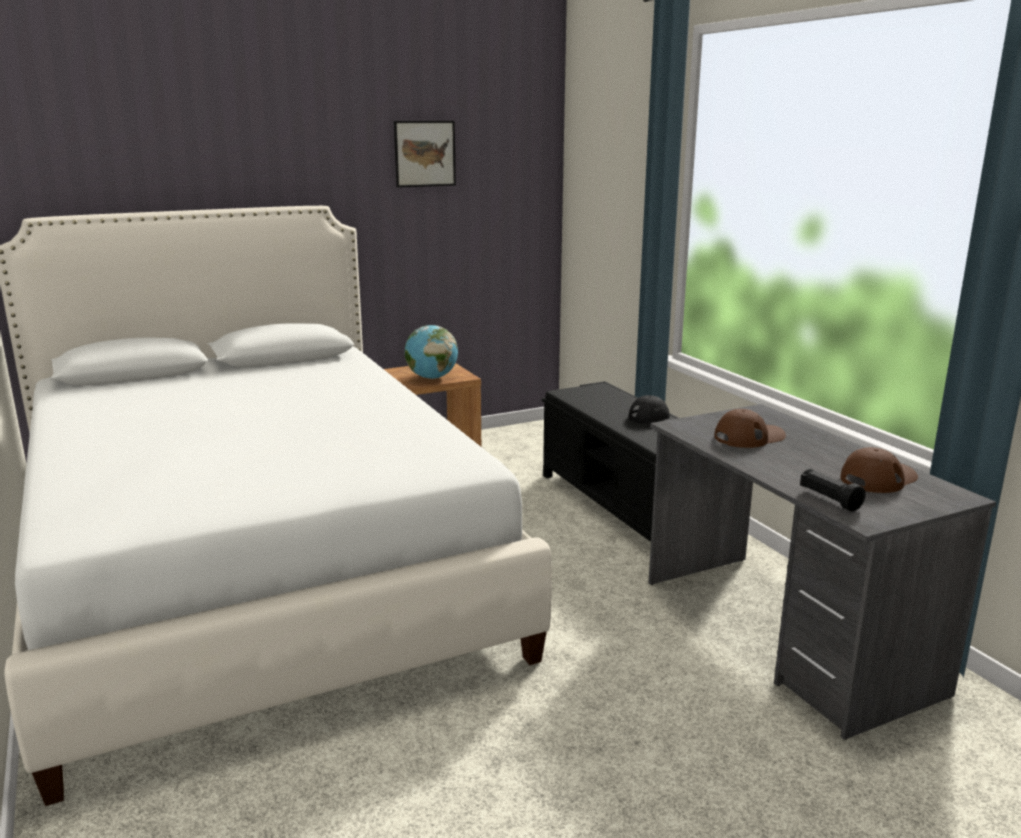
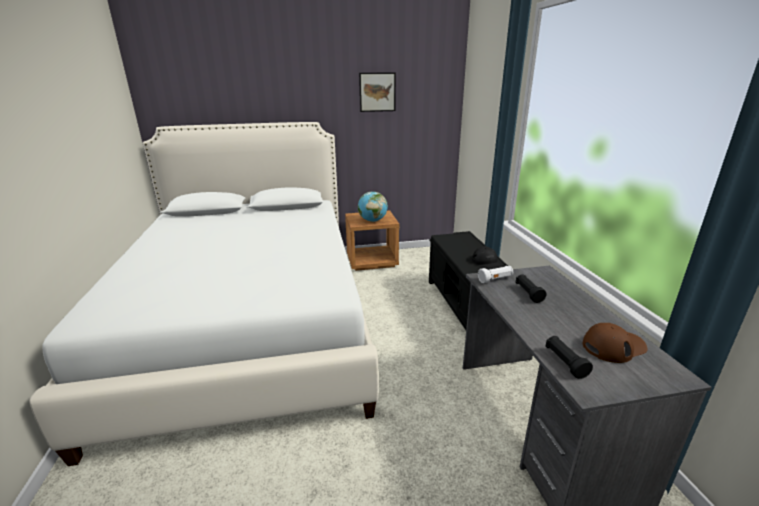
camera: 15 degrees right, 5 degrees up
(696, 425) = (495, 279): none -> white flashlight
(749, 437) = (528, 293): brown cap -> black flashlight

